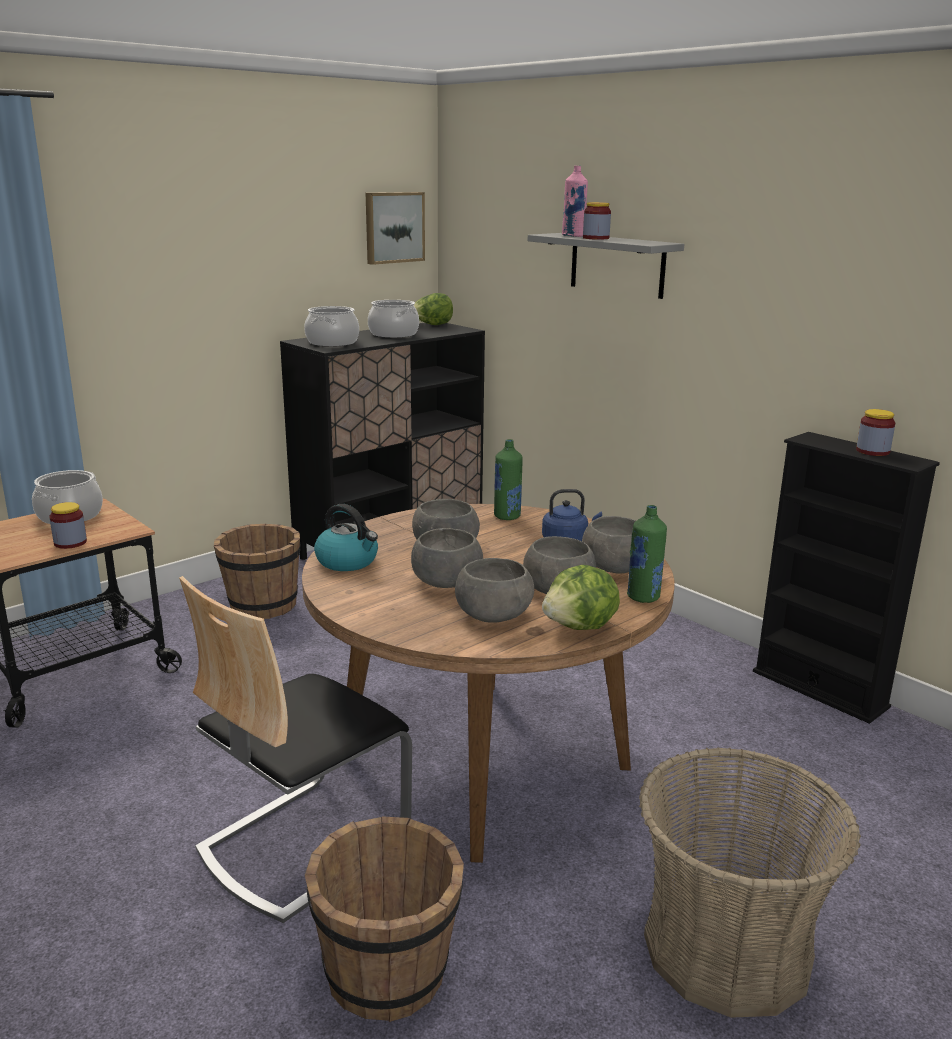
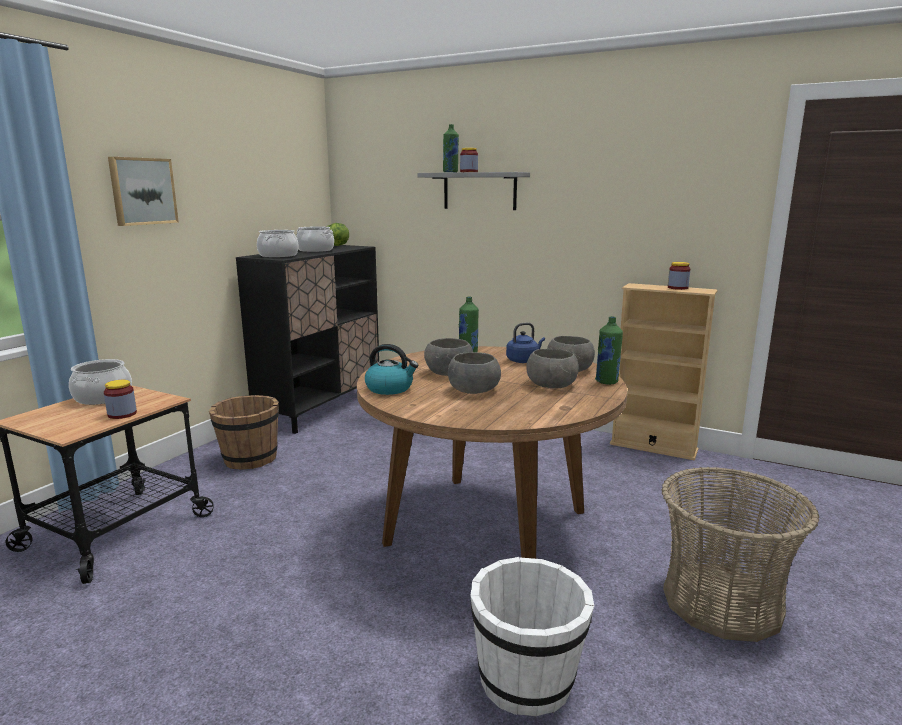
camera: 20 degrees left, 5 degrees down
(302, 842) = (398, 609): chair -> none
(387, 973) = (527, 680): brown bucket -> white bucket
(393, 227) = (303, 176): picture -> picture (142, 191)
(494, 614) = (528, 403): grey bowl -> none
(573, 236) = (450, 172): pink bottle -> green bottle
(581, 627) = (591, 401): lettuce -> none
(819, 689) = (653, 447): black bookcase -> beige bookcase

